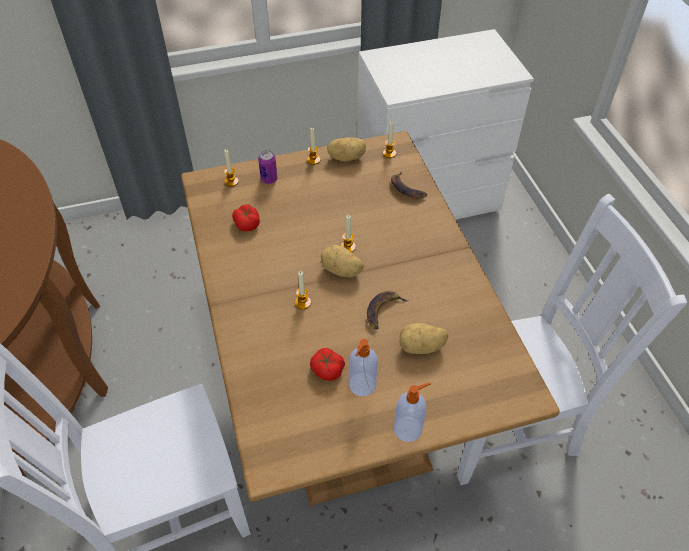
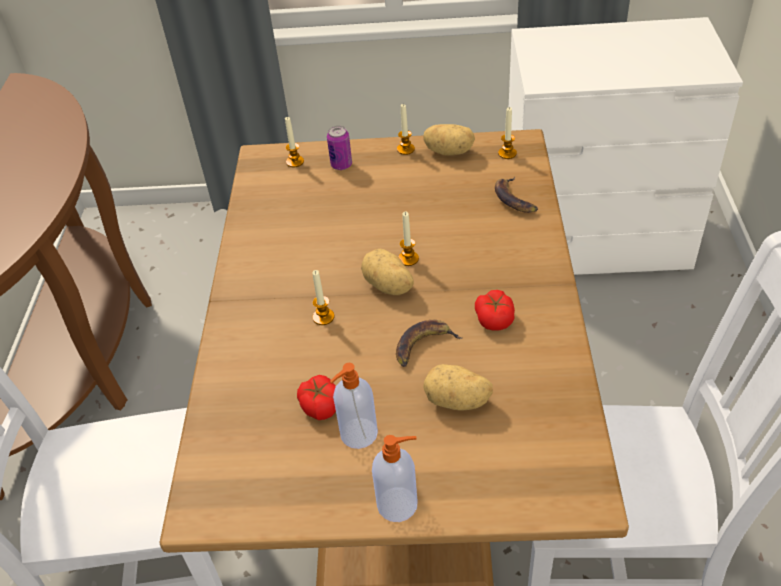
camera: 20 degrees right, 5 degrees down
(247, 223) = (293, 212): tomato -> tomato (494, 318)

